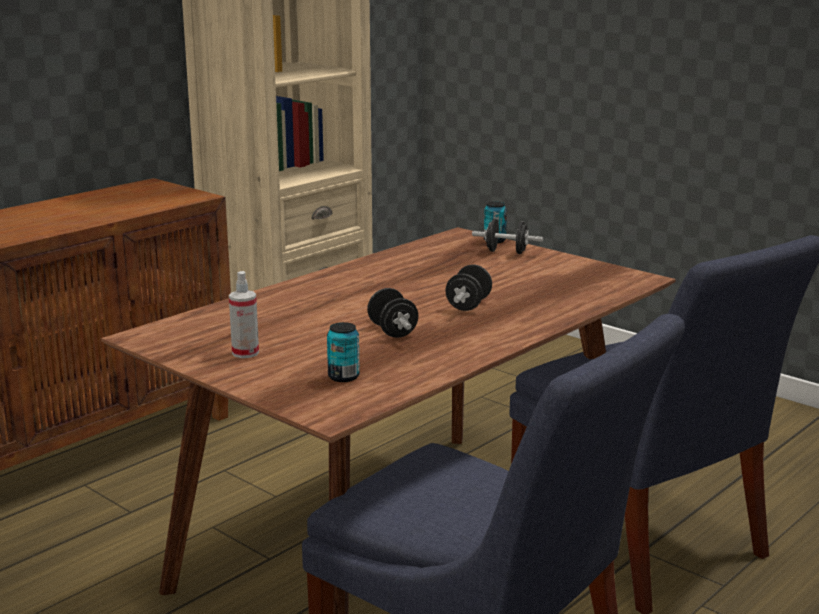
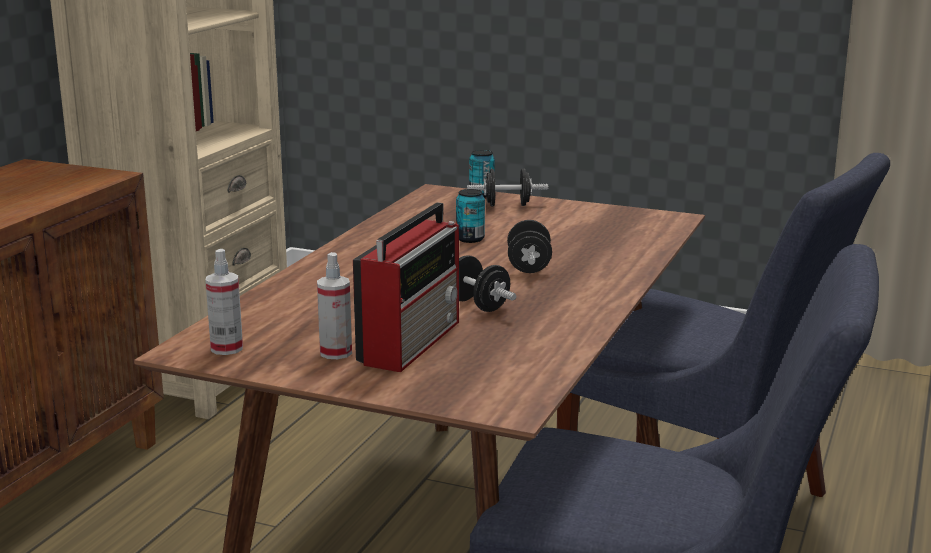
camera: 20 degrees left, 0 degrees up
(171, 338) = (227, 348): none -> spray bottle
(311, 352) = (412, 341): none -> radio
(343, 377) = (478, 363): can -> can (470, 239)

